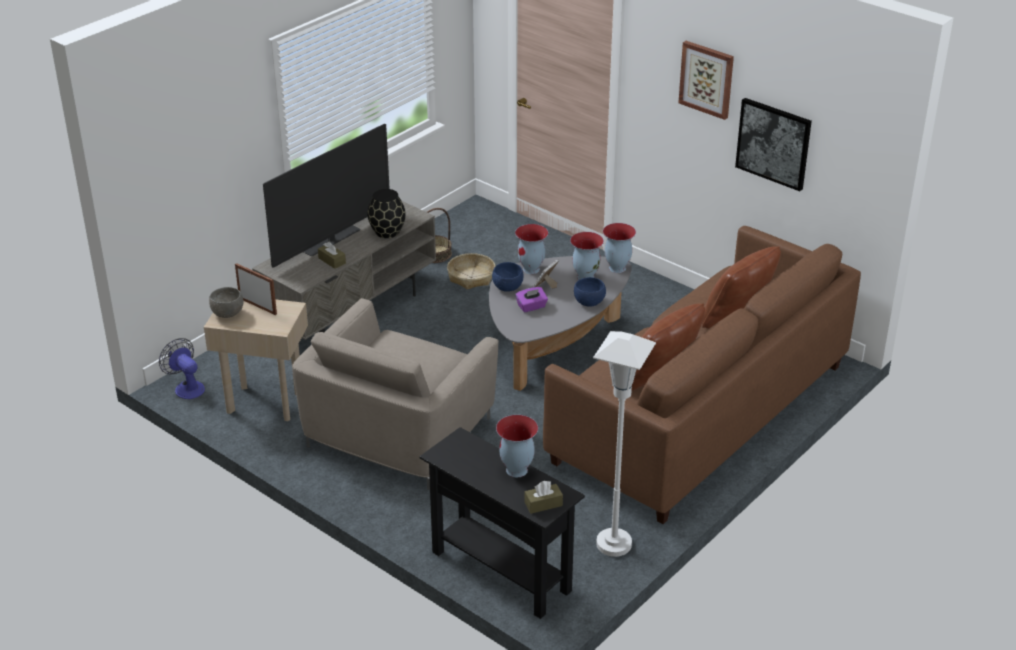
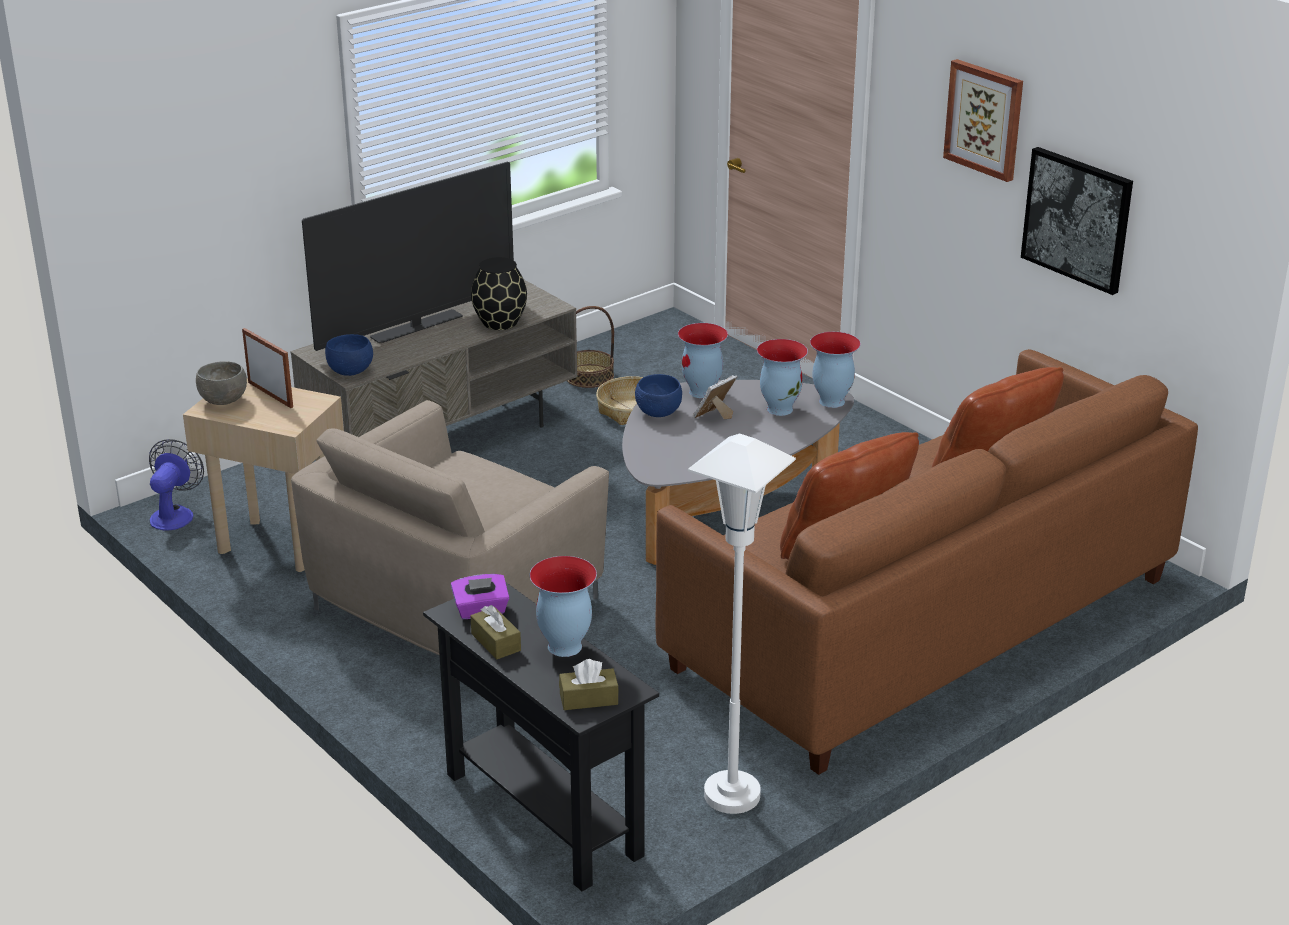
camera: 10 degrees right, 5 degrees down
(186, 387) = (175, 514): fan -> fan turned 45 degrees clockwise
(332, 261) = (406, 351): brown tissue box -> brown tissue box (496, 642)
(531, 307) = (685, 440): purple tissue box -> purple tissue box (481, 610)
(589, 302) = (775, 442): blue bowl -> blue bowl (351, 371)

